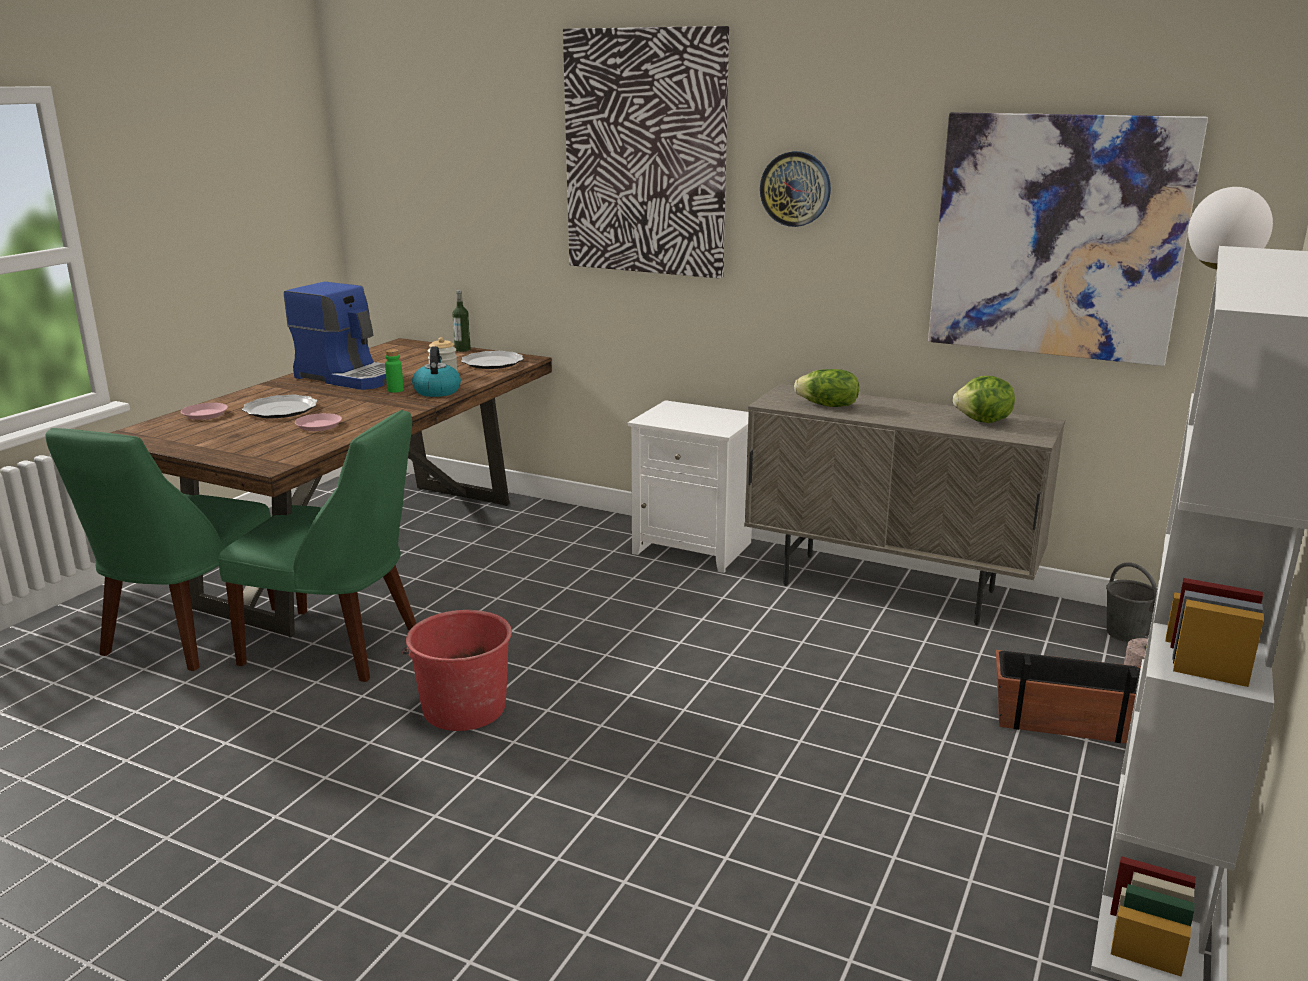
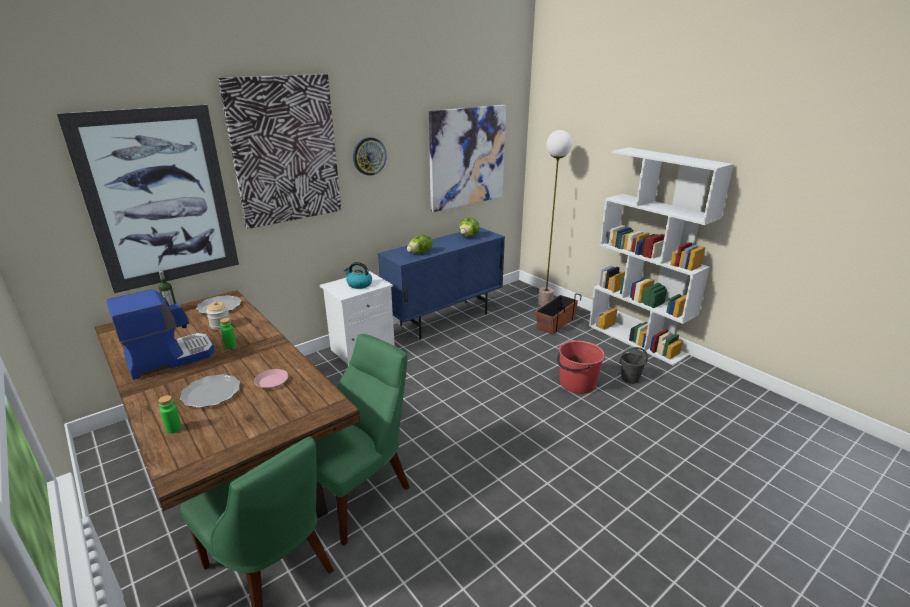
camera: 65 degrees left, 5 degrees up
(205, 414) = (174, 429): pink plate -> green bottle
(437, 391) = (254, 332): kettle -> kettle (359, 284)
(463, 708) = (461, 456): red bucket -> red bucket (576, 383)
(480, 193) = (160, 199): none -> picture
(888, 588) = (444, 319): beige cabinet -> blue cabinet
(1126, 634) = (512, 293): grey bucket -> grey bucket (630, 378)

